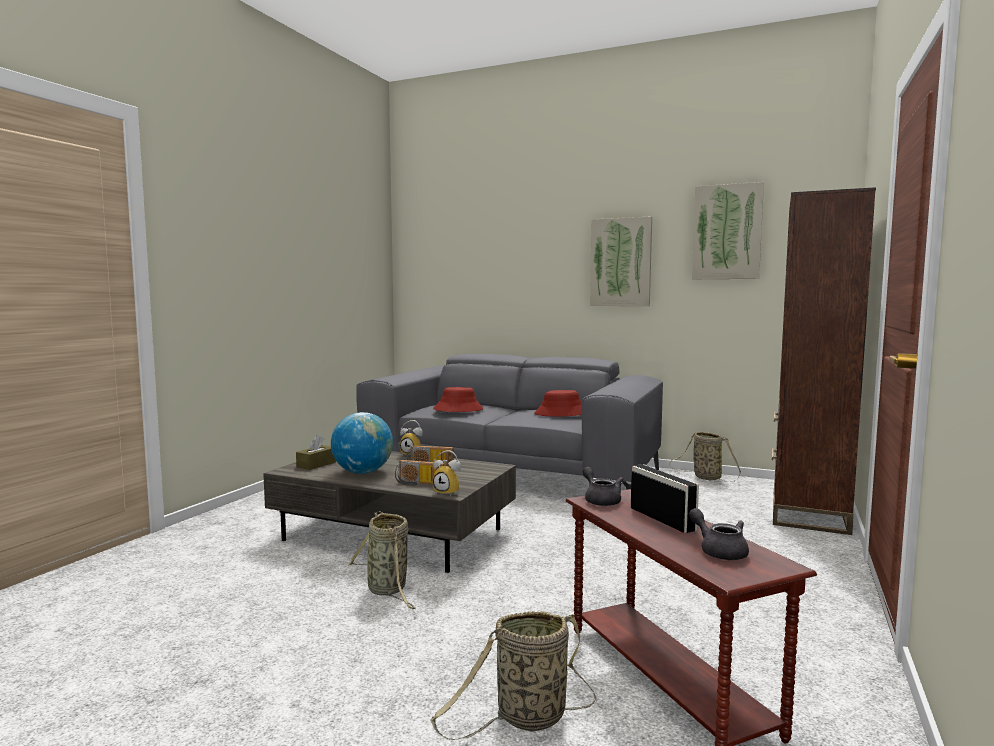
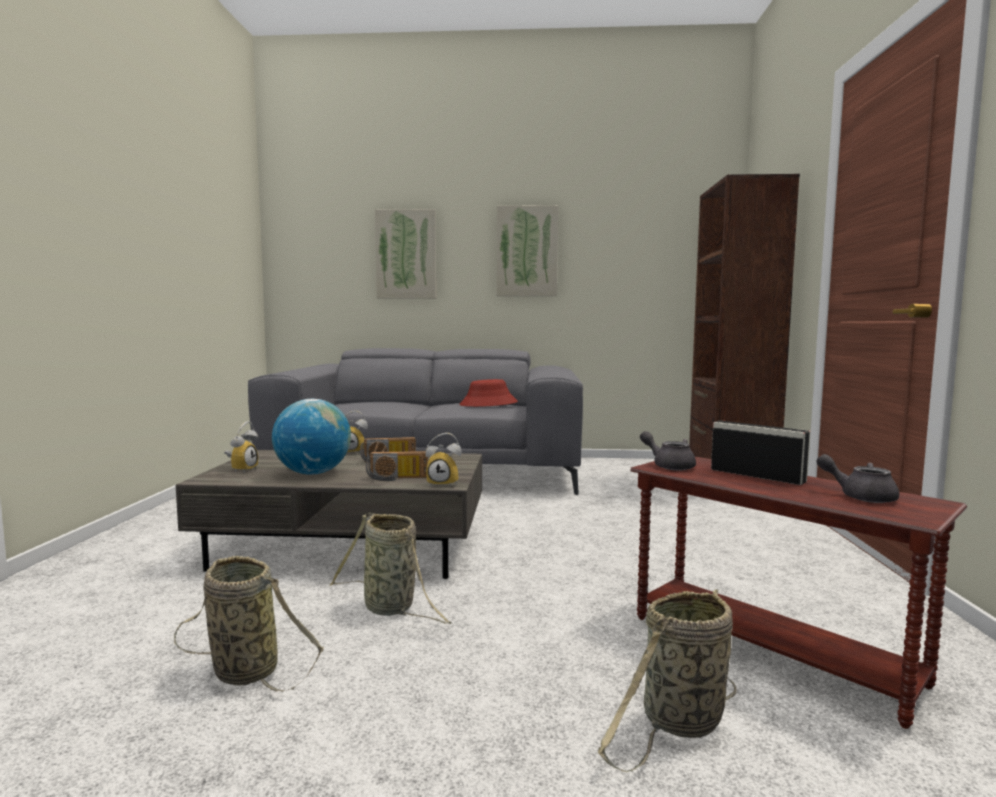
camera: 20 degrees left, 0 degrees up
(316, 464) = (242, 470): brown tissue box -> alarm clock
(458, 409) = (373, 406): red hat -> none
(705, 477) = (616, 462): basket -> basket (241, 670)
(727, 232) = (629, 224): picture -> picture (406, 254)

